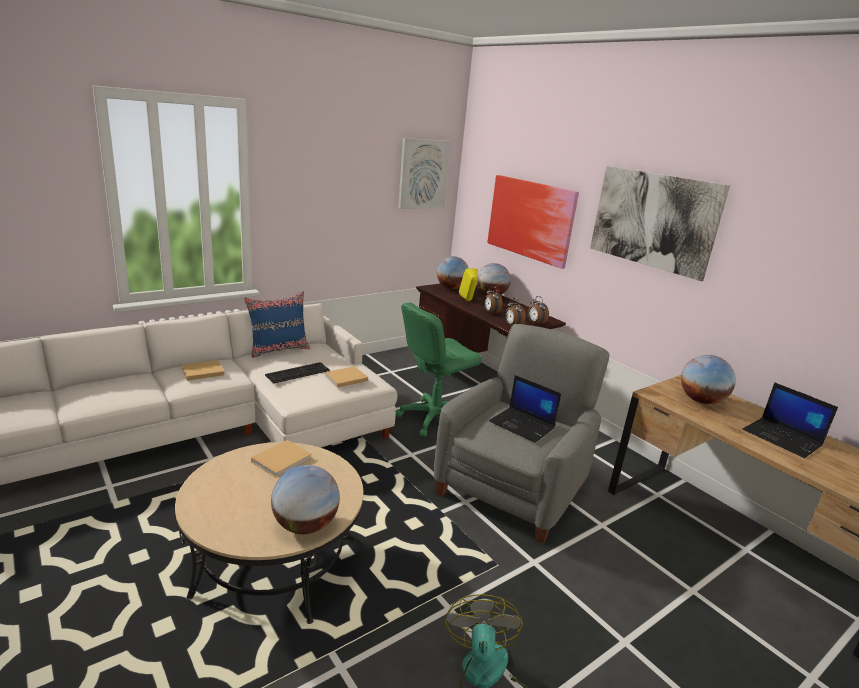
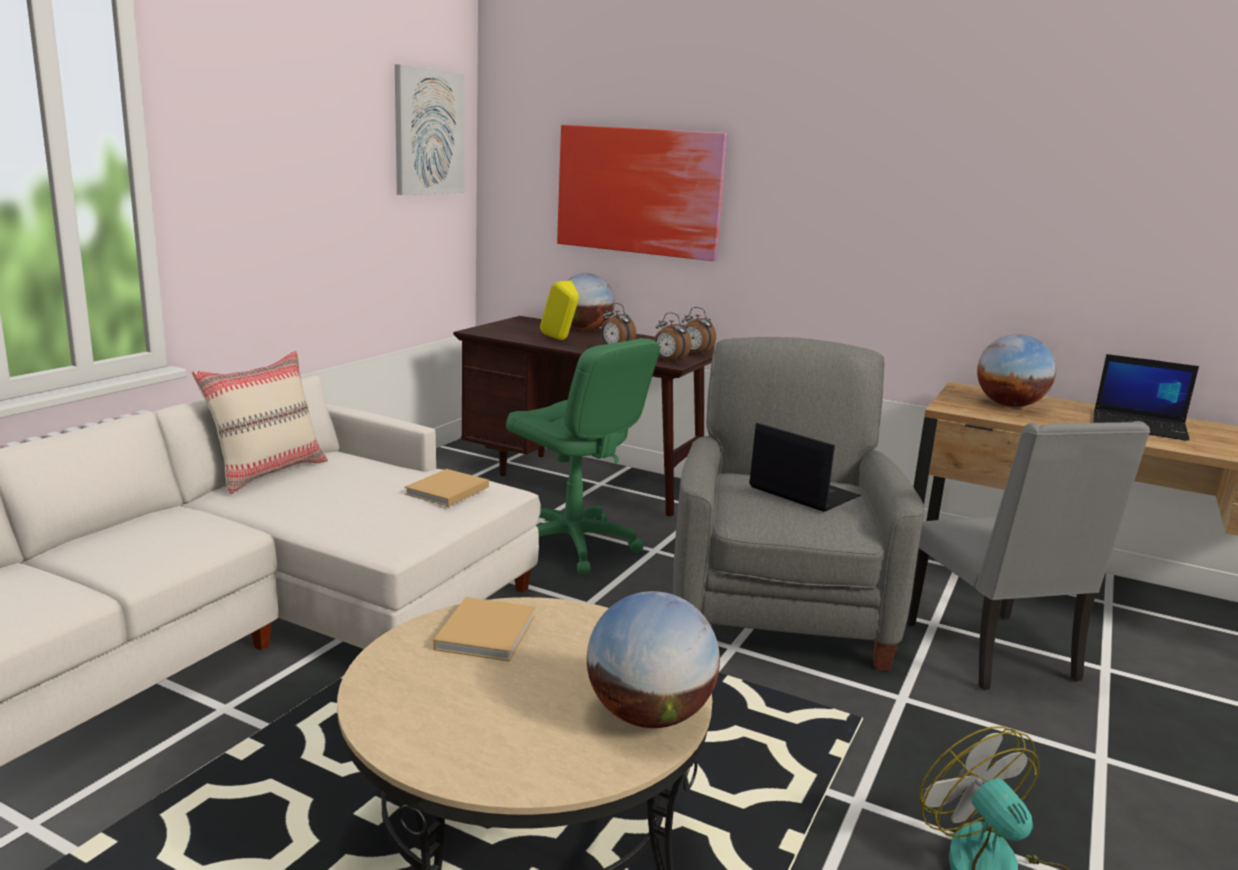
camera: 25 degrees left, 5 degrees down
(201, 372) = (149, 534): beige book -> none
(279, 349) = (268, 472): blue pillow -> beige pillow
(298, 372) = (350, 498): keyboard -> none
(433, 418) = (572, 545): green office chair -> green office chair turned 75 degrees counterclockwise
(451, 288) = (512, 328): globe -> none
(523, 425) = (801, 492): laptop -> laptop turned 150 degrees counterclockwise
(623, 555) = (994, 653): none -> grey chair
(653, 220) = (865, 159): picture -> none

